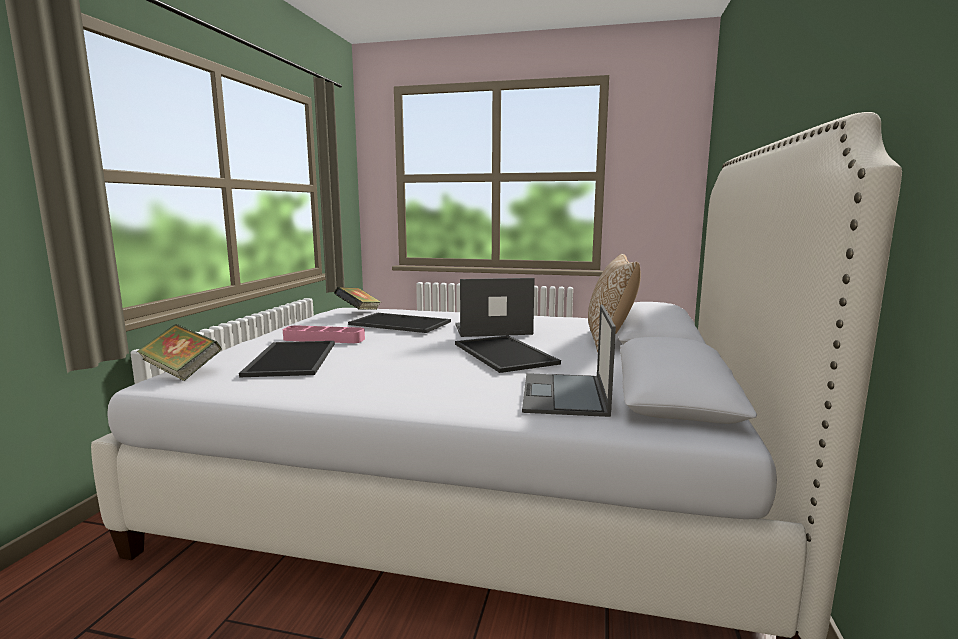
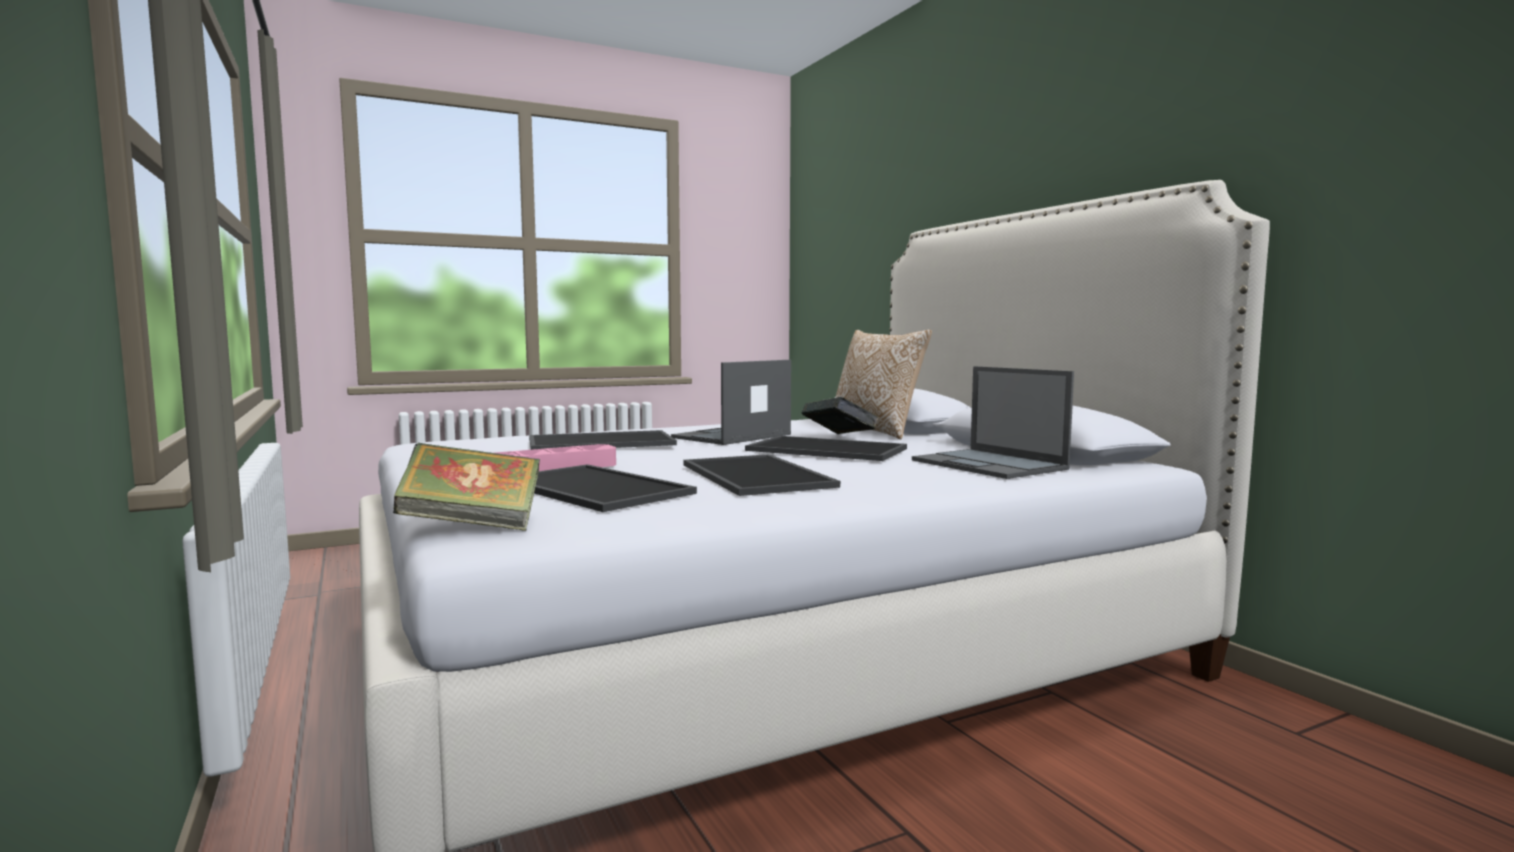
camera: 40 degrees left, 5 degrees down
(359, 312) = (484, 440): book -> book (839, 438)
(391, 368) = (759, 475): none -> tray

